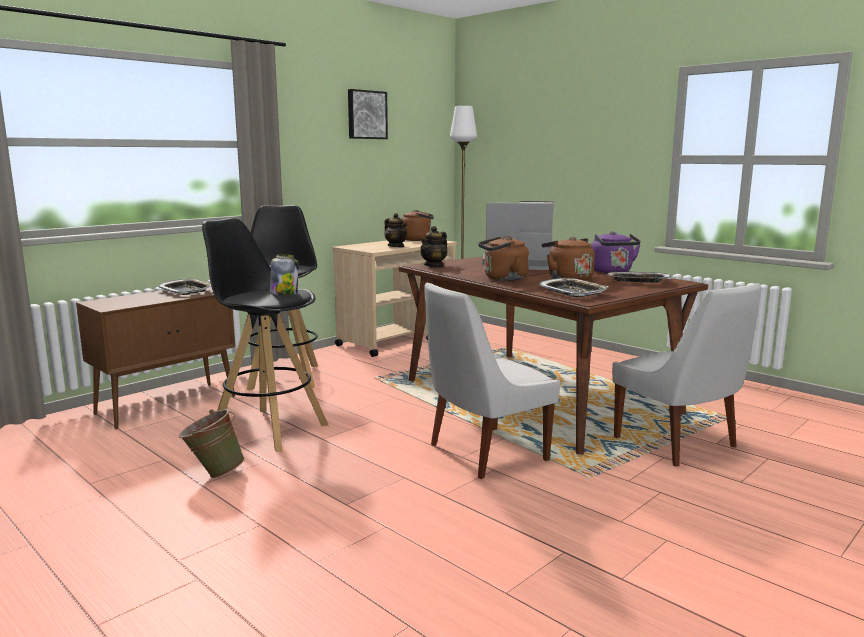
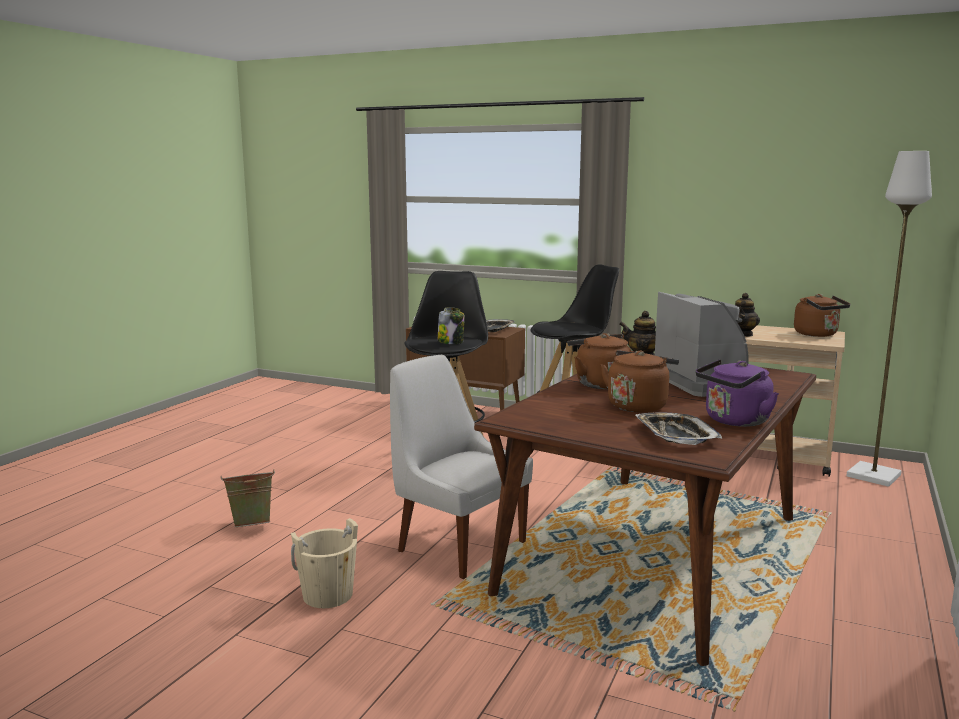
camera: 70 degrees right, 0 degrees up
(213, 473) = (357, 460): green bucket -> green bucket (252, 525)
(366, 115) = (773, 167): picture -> none
(555, 522) = (328, 595): none -> beige bucket
(572, 292) = (551, 412): tray -> none
(678, 444) = (576, 661): white chair -> none

